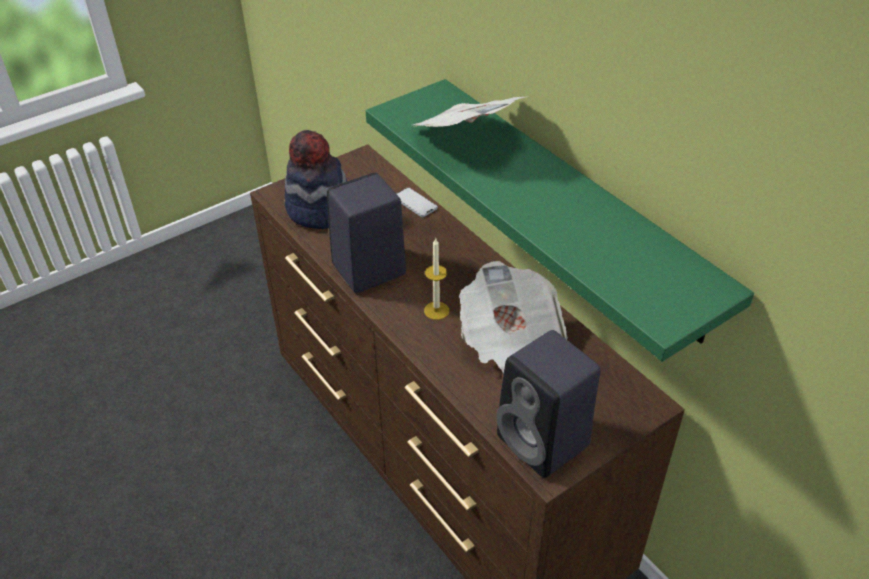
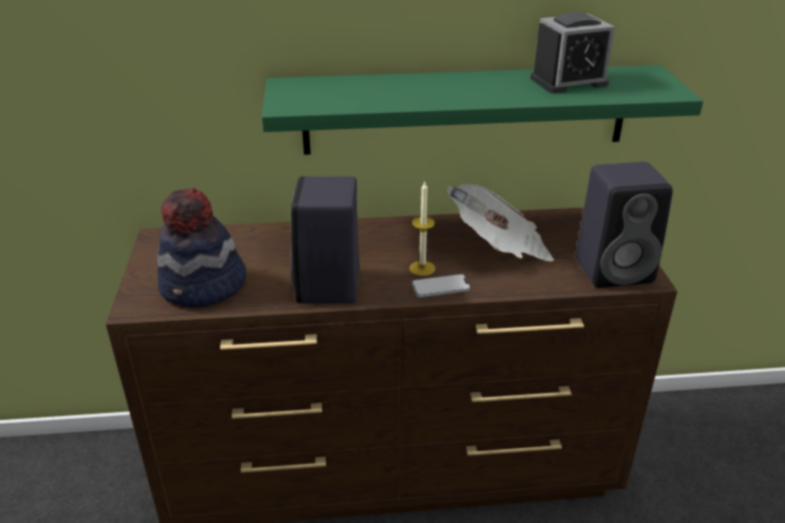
camera: 60 degrees left, 10 degrees down
(415, 203) = (266, 232): phone -> phone (440, 287)
(467, 137) = (372, 91): newspaper -> none
(615, 239) = (569, 81): none -> alarm clock

